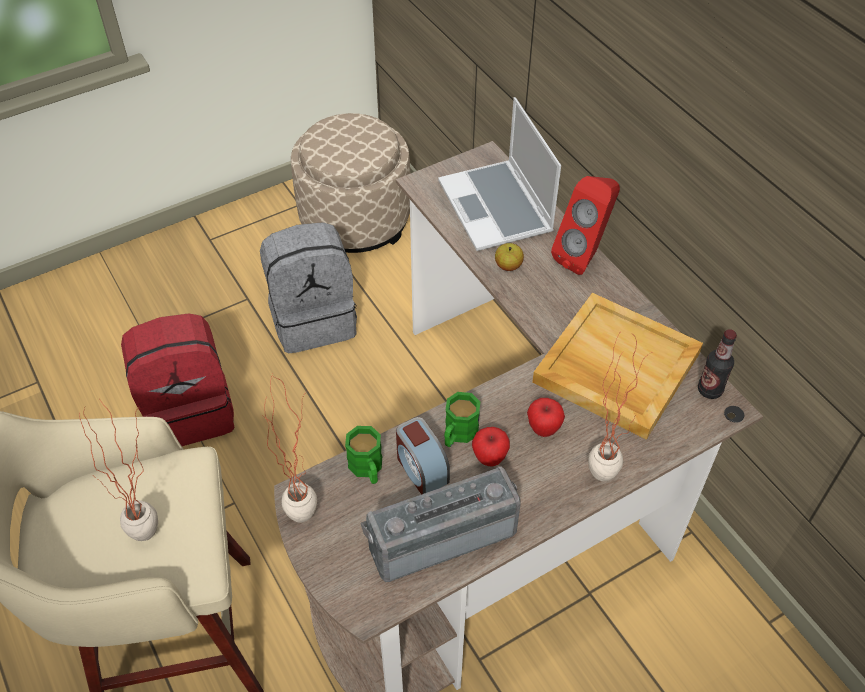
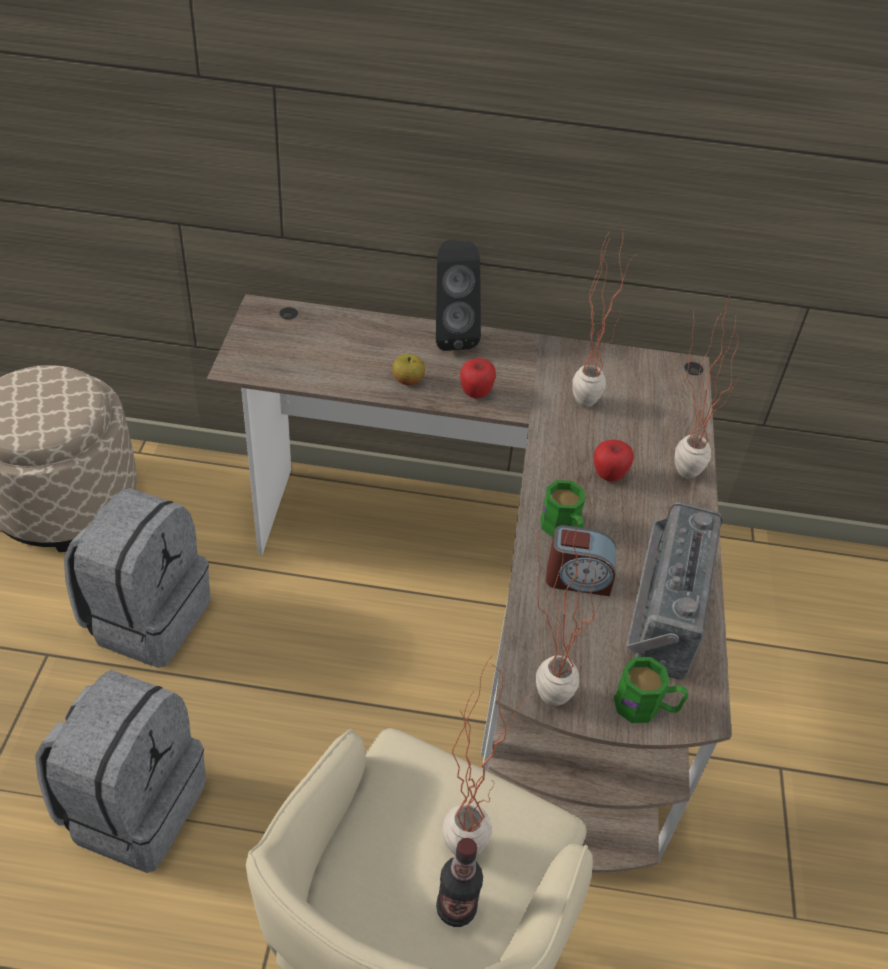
camera: 55 degrees left, 5 degrees down
(190, 411) = (133, 805): red backpack -> grey backpack
(367, 469) = (543, 615): green mug -> green mug (646, 707)
(489, 458) = (608, 527): apple -> apple (475, 393)
(497, 208) = (333, 343): laptop -> none
(583, 256) = (450, 334): red speaker -> black speaker
(615, 368) = (587, 396): beige tray -> potted plant
(709, 390) = (659, 364): bottle -> bottle (456, 908)

